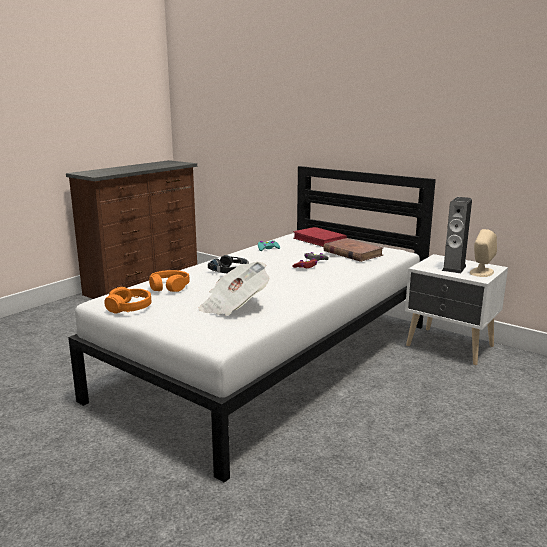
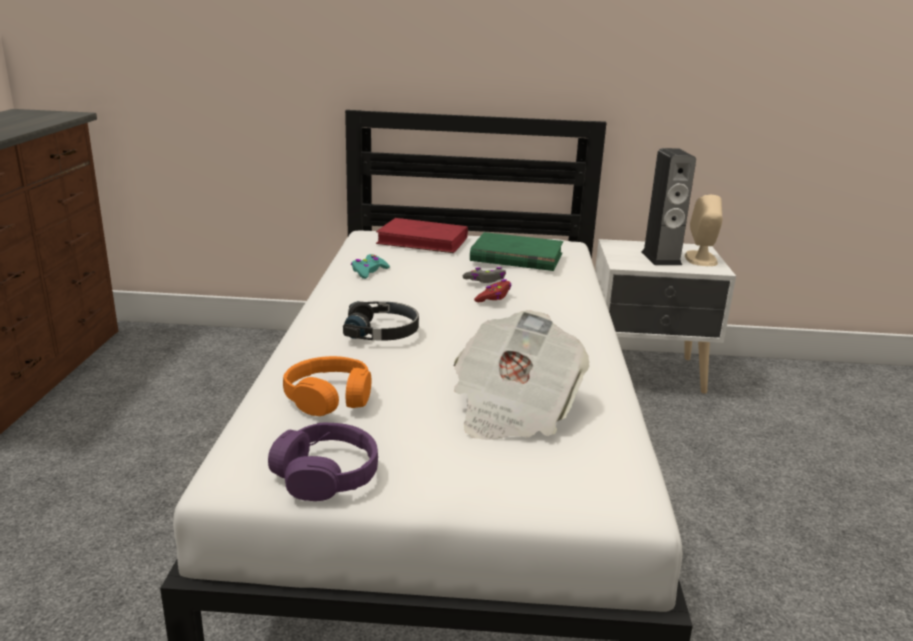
camera: 35 degrees left, 5 degrees up
(129, 307) = (326, 474): orange headphones -> purple headphones
(352, 253) = (516, 257): brown book -> green book

